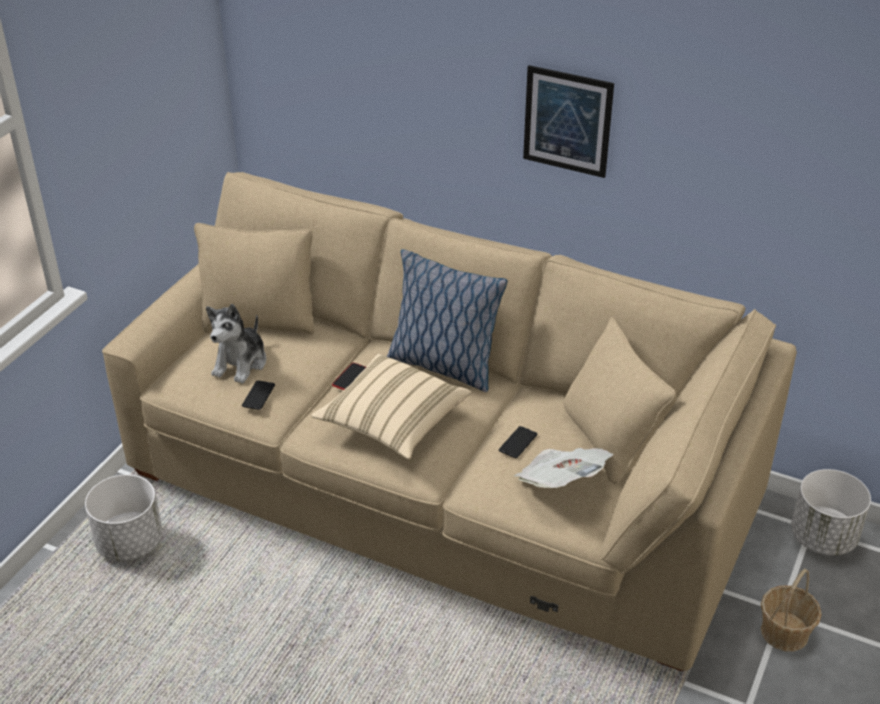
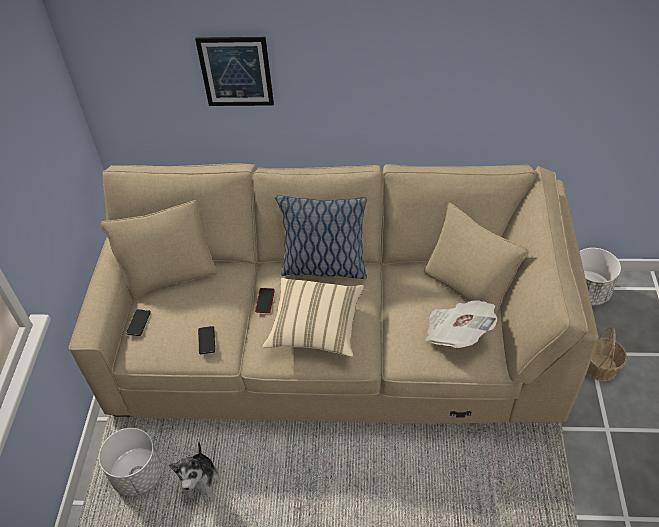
camera: 20 degrees left, 10 degrees up
(241, 363) = (178, 318): plush toy -> plush toy (200, 482)
(518, 443) = (411, 312): phone -> phone (138, 323)
(567, 121) = (377, 67): picture -> picture (236, 72)

